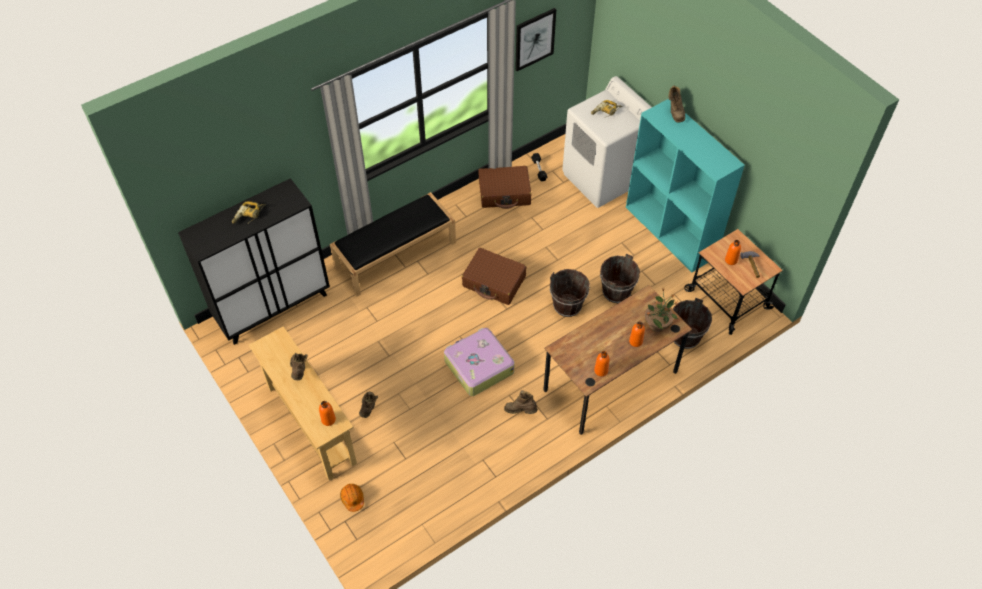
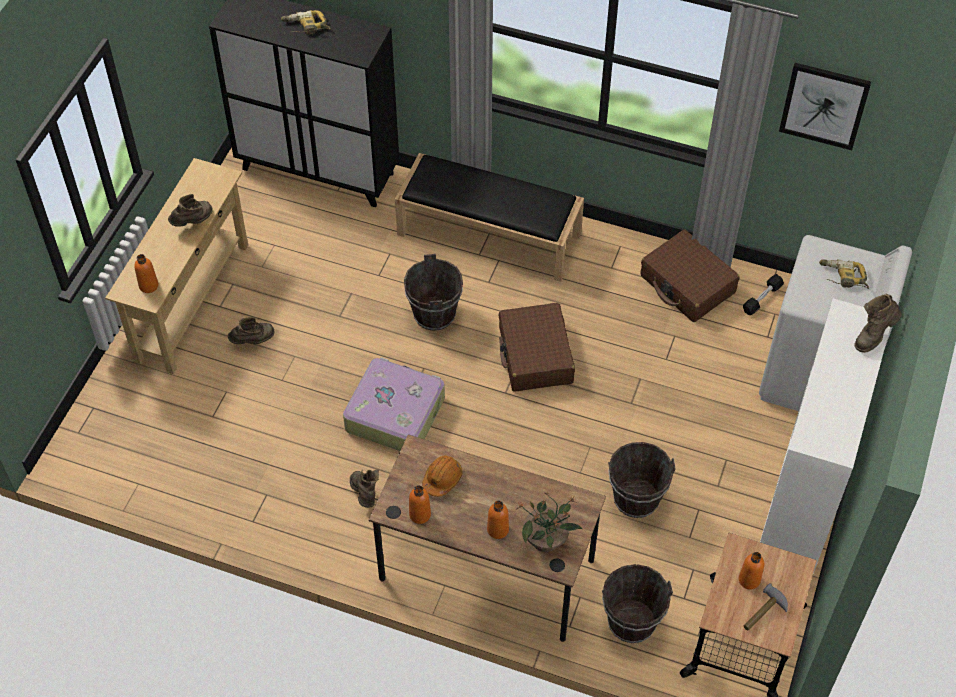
camera: 55 degrees right, 0 degrees up
(352, 498) = (126, 397): orange hard hat -> orange hard hat (442, 479)
(567, 305) = (566, 455): brown bucket -> brown bucket (434, 314)
(671, 232) = (800, 509): turquoise bookcase -> white bookcase

